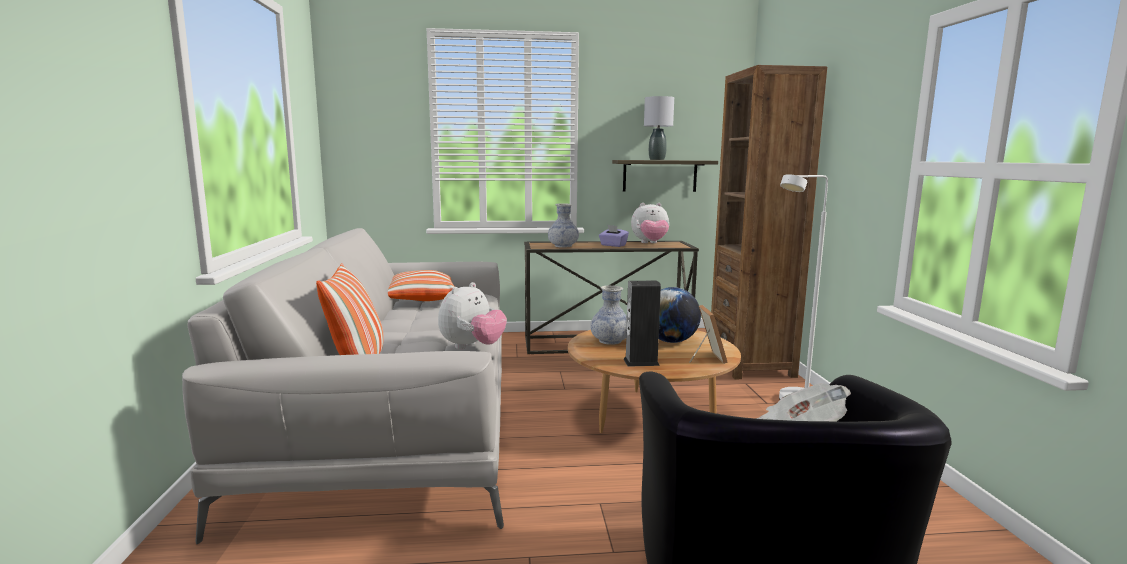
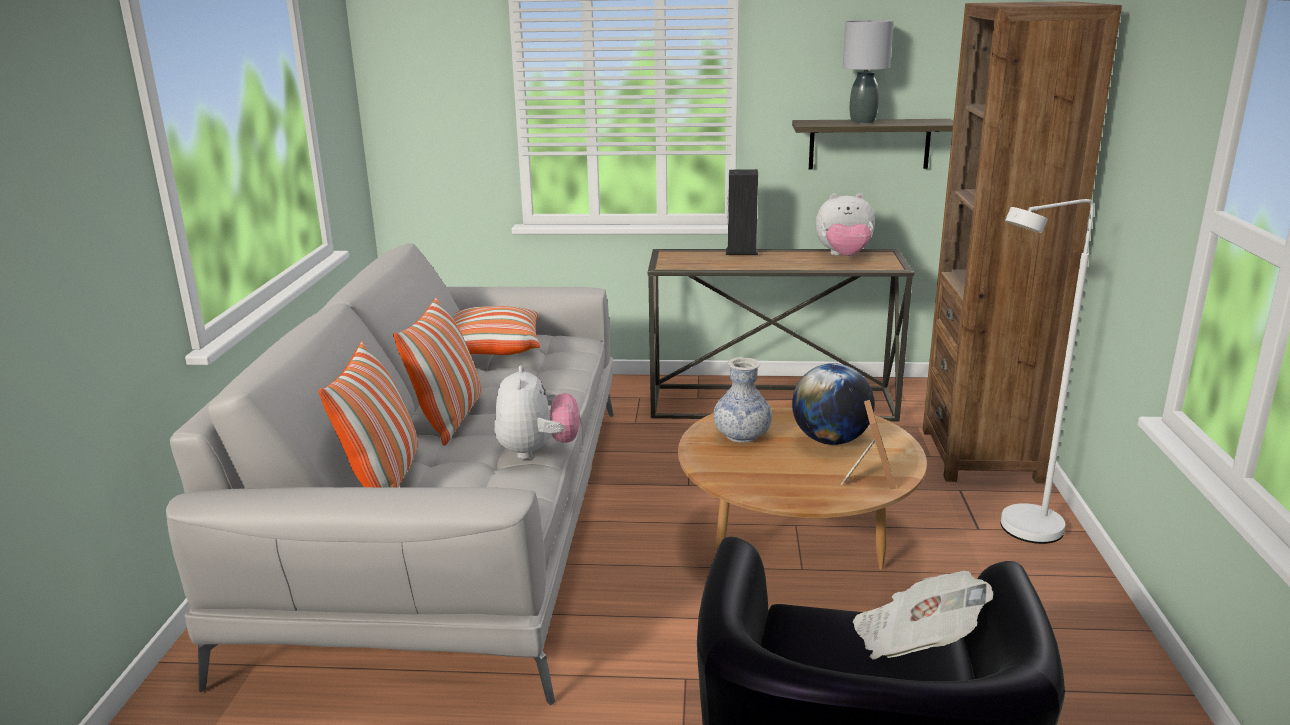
camera: 10 degrees right, 10 degrees up
(399, 334) = (449, 419): none -> pillow
(472, 347) = (537, 451): plush toy -> plush toy turned 45 degrees counterclockwise
(563, 246) = (705, 263): vase -> none
(613, 245) = (783, 261): purple tissue box -> none
(641, 362) = (771, 480): speaker -> speaker (741, 252)

